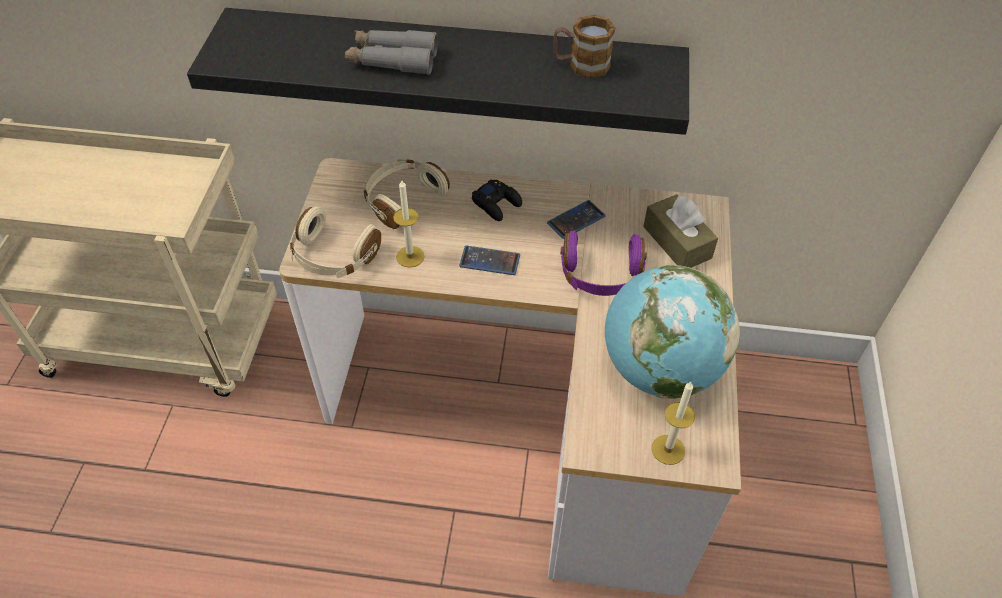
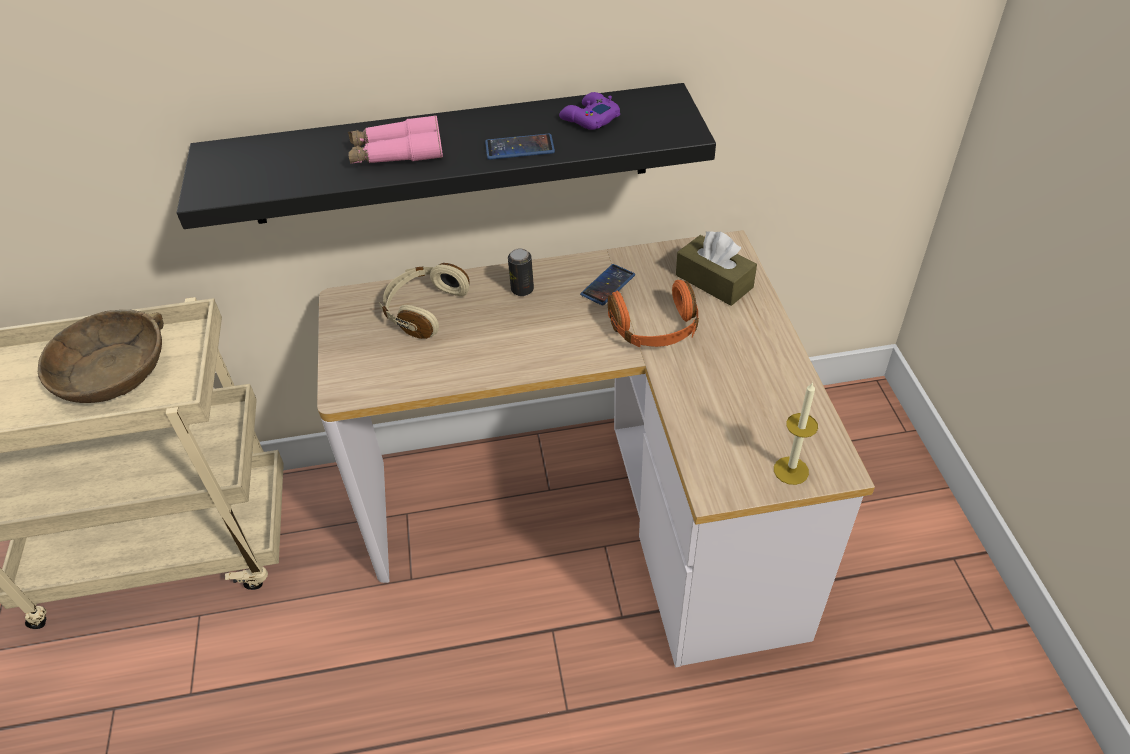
camera: 15 degrees left, 5 degrees down
(131, 187) = (112, 370): none -> brown bowl
(333, 256) = (372, 381): beige headphones -> none
(392, 60) = (396, 153): grey binoculars -> pink binoculars
(410, 256) = (454, 361): candle -> none
(489, 261) = (538, 344): phone -> phone (519, 148)
(497, 204) = (522, 289): black game controller -> can
(581, 65) = (589, 118): mug -> purple game controller
(601, 275) = (655, 329): purple headphones -> orange headphones
(659, 369) = (749, 399): globe -> none

